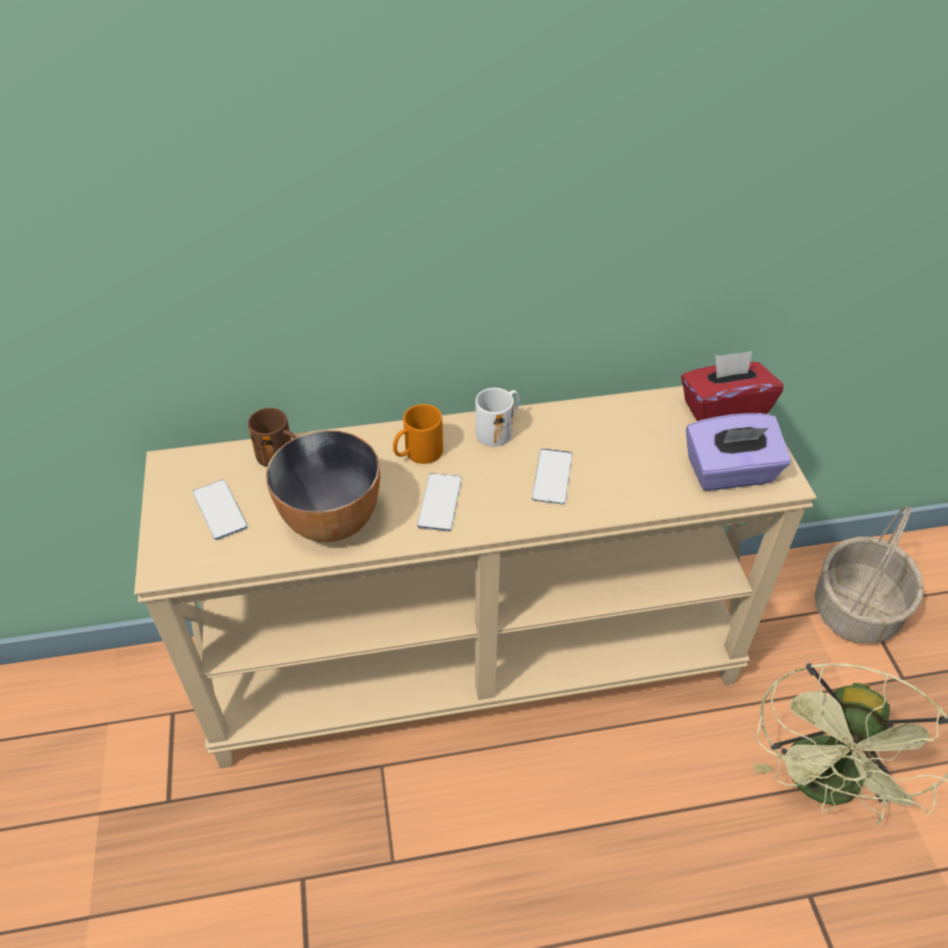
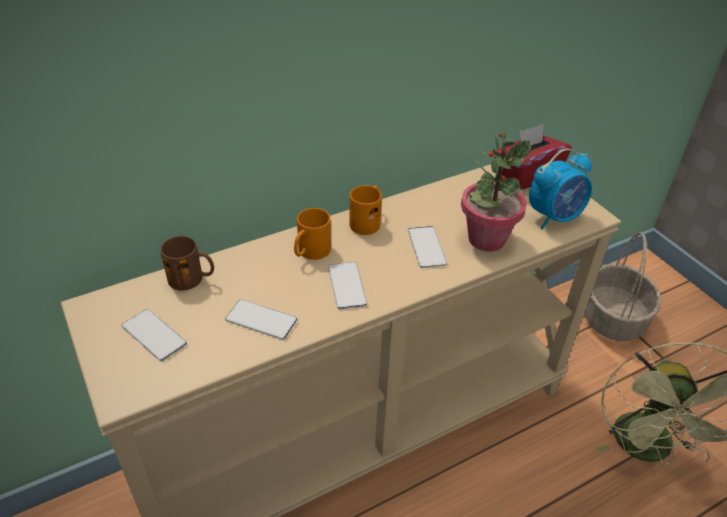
camera: 20 degrees left, 5 degrees down
(332, 520) = (261, 320): bowl -> phone
(499, 429) = (367, 221): white mug -> orange mug
(628, 482) = (486, 239): none -> potted plant
(730, 473) = (554, 217): purple tissue box -> alarm clock

